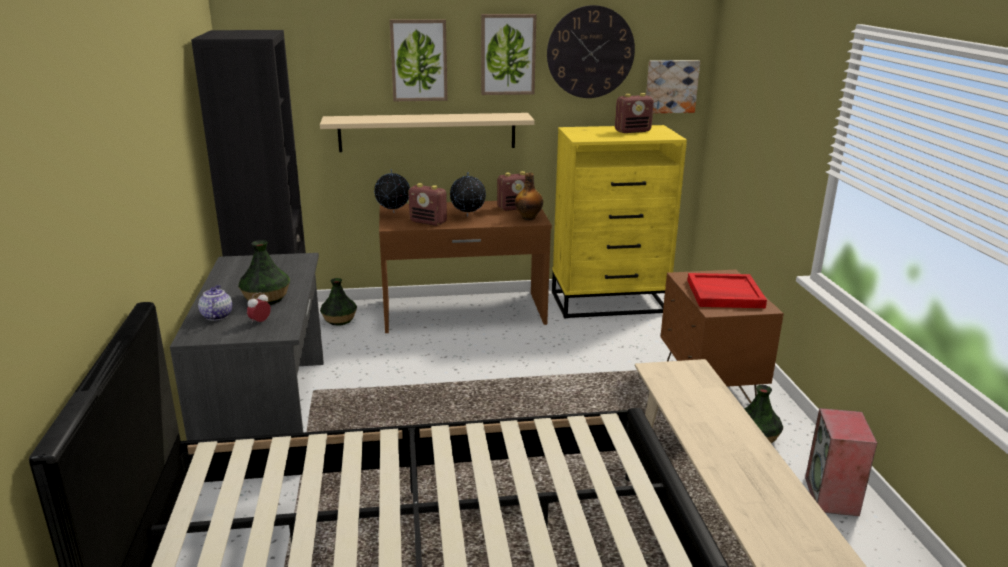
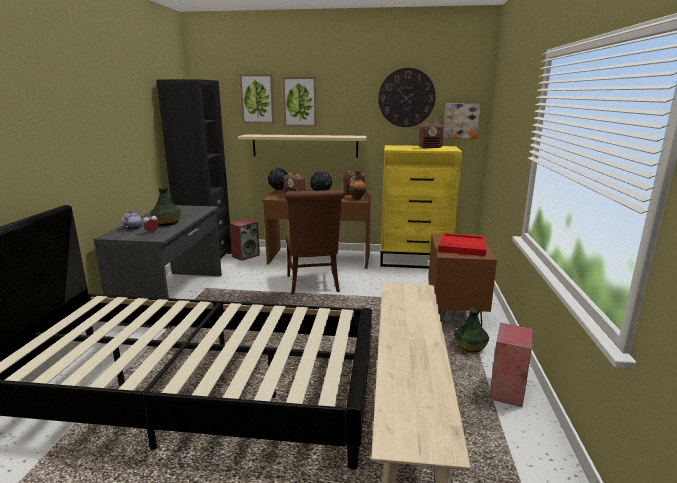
camera: 15 degrees right, 5 degrees down
(339, 320) = (246, 255): vase -> speaker
(483, 363) = (313, 285): none -> brown chair
(508, 54) = (353, 99): picture -> picture (257, 99)

